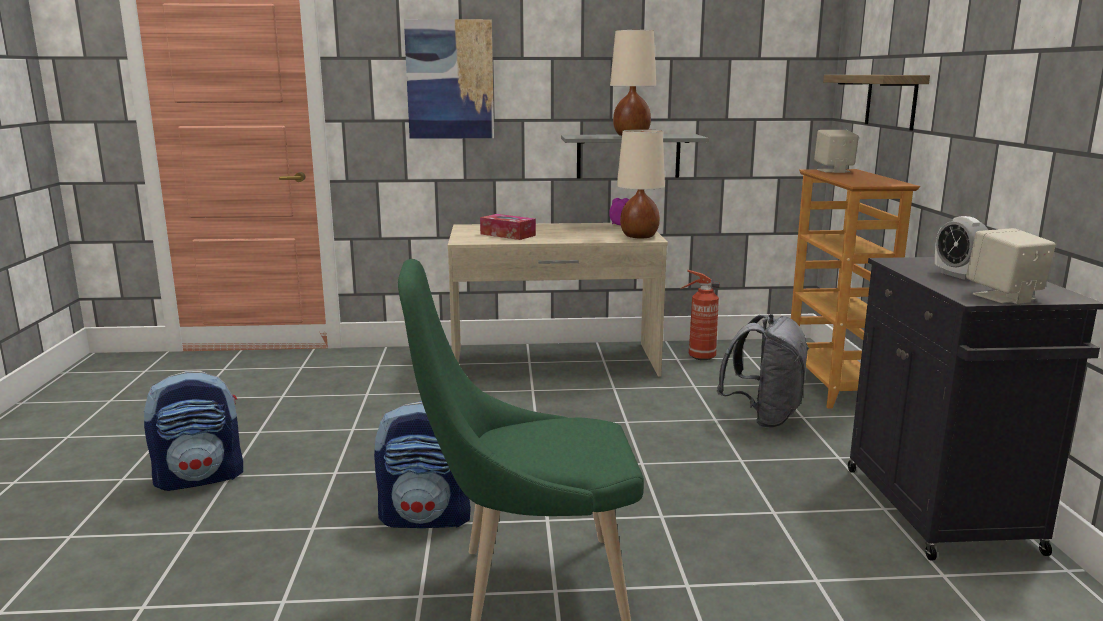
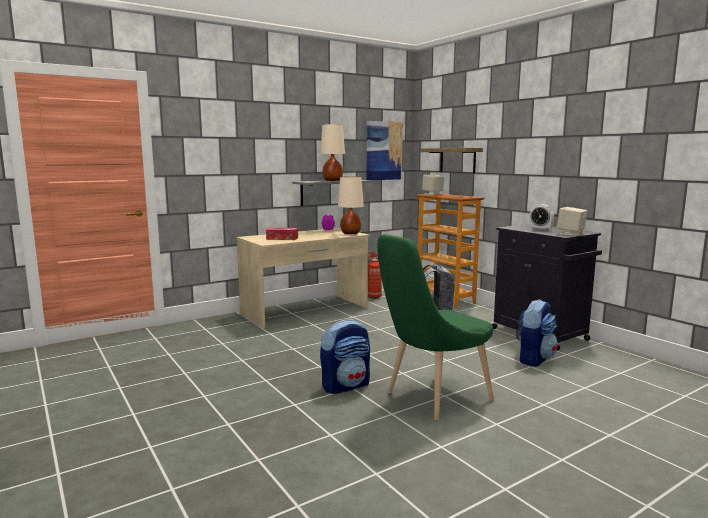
camera: 30 degrees left, 5 degrees down
(201, 477) = (187, 401): backpack -> backpack (534, 359)
(450, 79) = (231, 150): picture -> picture (384, 150)

